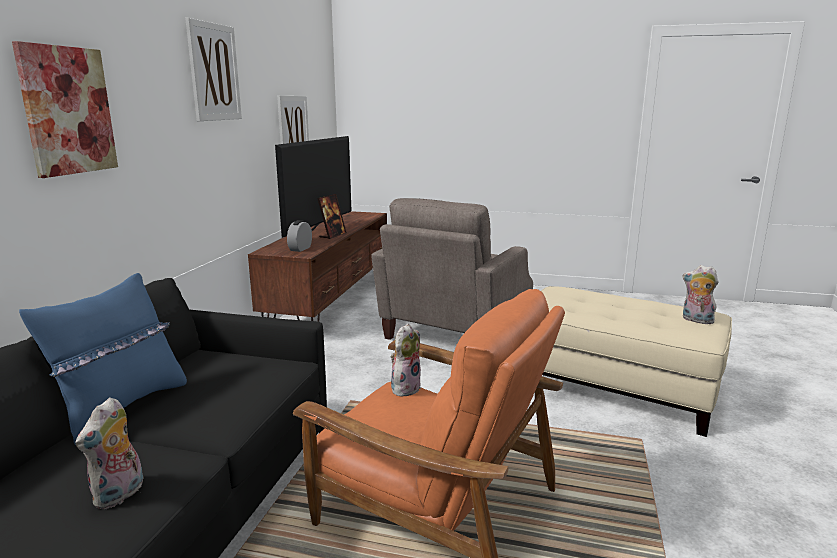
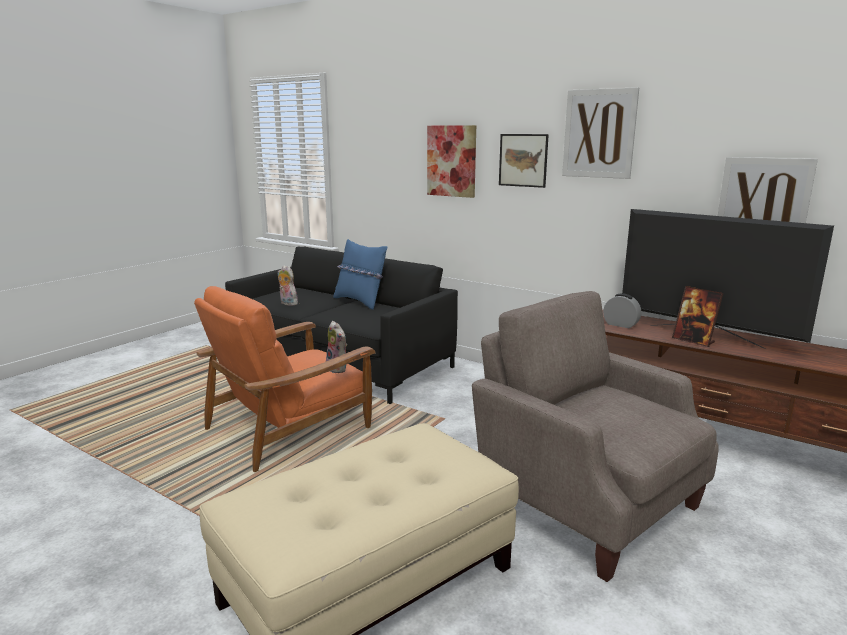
camera: 110 degrees right, 0 degrees up
(159, 104) = (523, 160): none -> picture
(696, 320) = (273, 519): plush toy -> none

